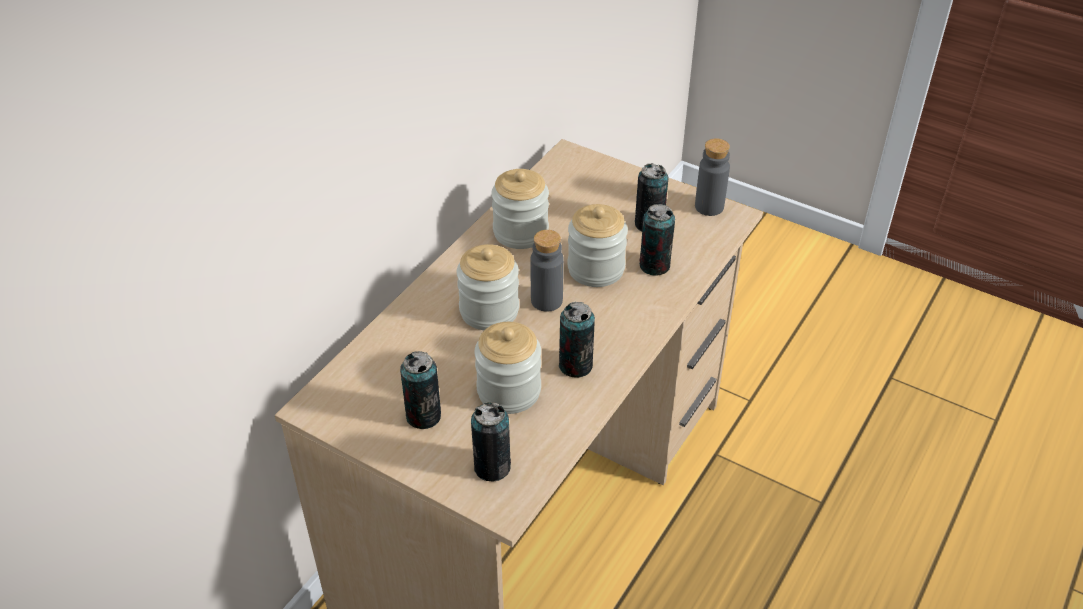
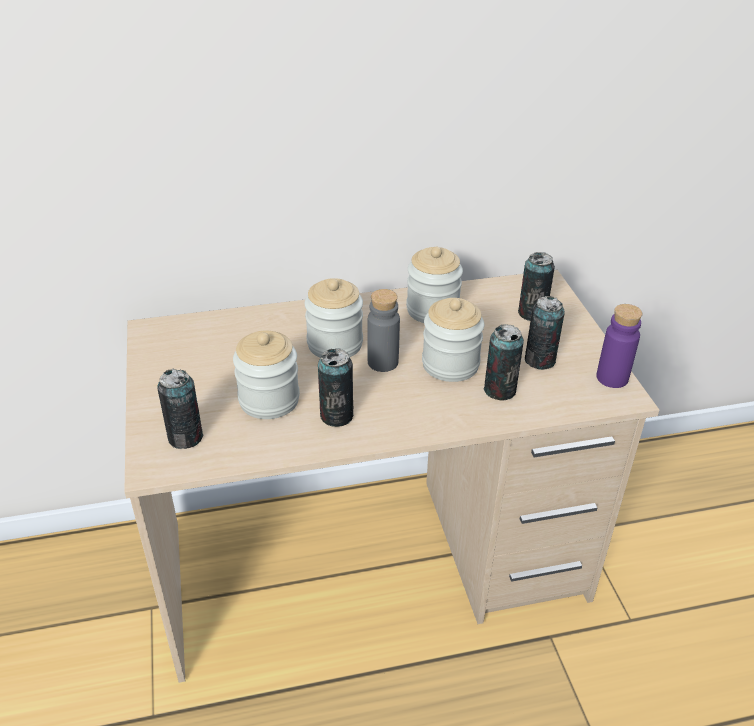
camera: 45 degrees right, 5 degrees down
(423, 416) = (197, 377): can -> can (532, 313)
(709, 207) = (612, 378): grey bottle -> purple bottle

